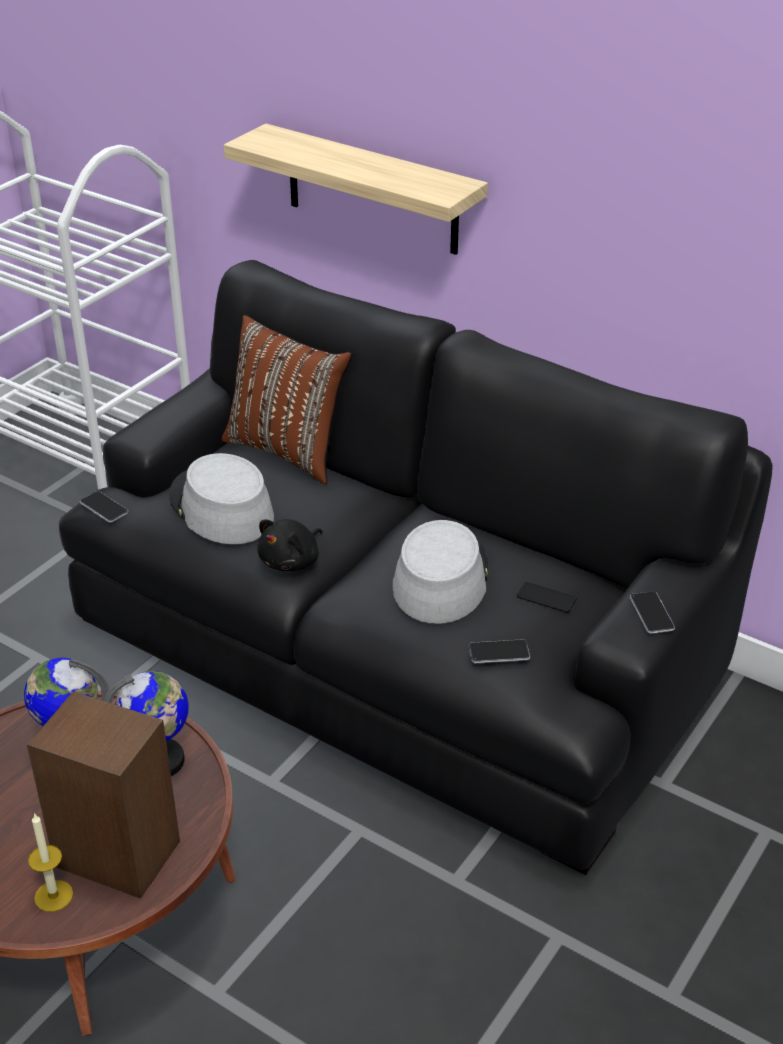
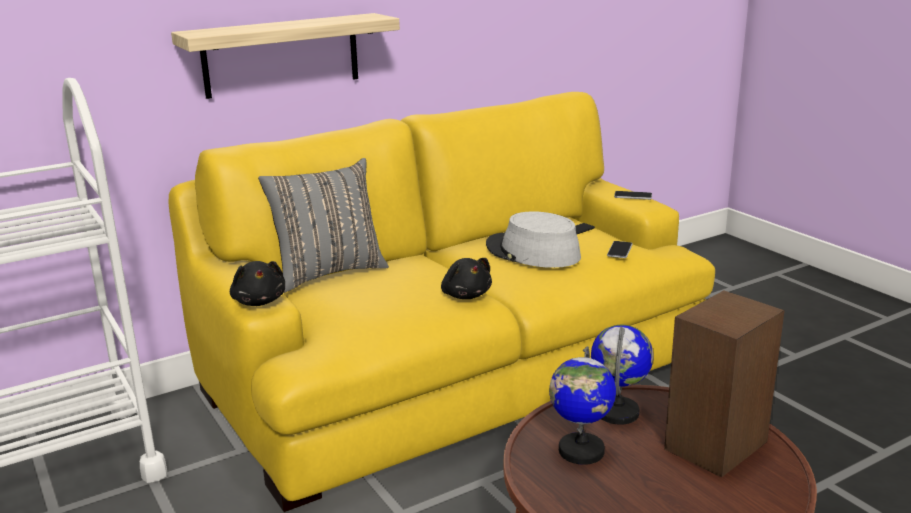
camera: 65 degrees left, 15 degrees down
(53, 896) = (755, 481): candle -> none
(104, 508) = (305, 361): phone -> none
(143, 433) = (259, 301): none -> black plush toy
(220, 508) = (376, 305): grey hat -> none
(288, 450) = (328, 273): brown pillow -> grey pillow
(393, 652) = (457, 374): black sofa -> yellow sofa

